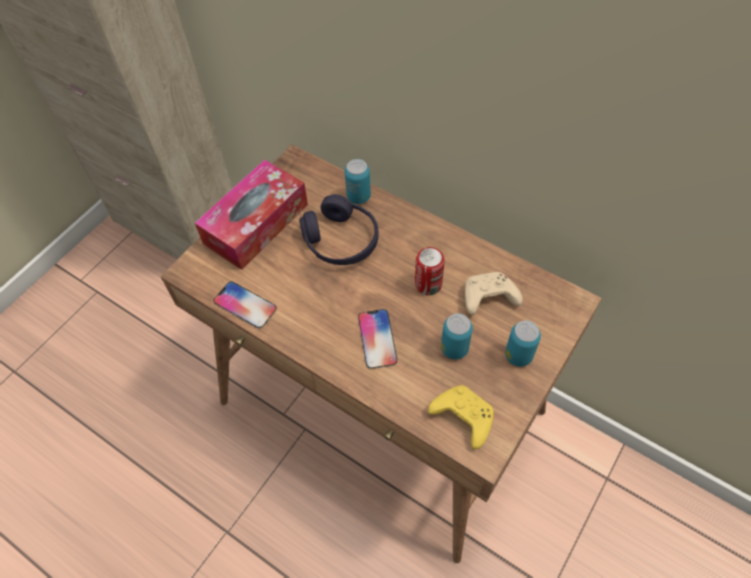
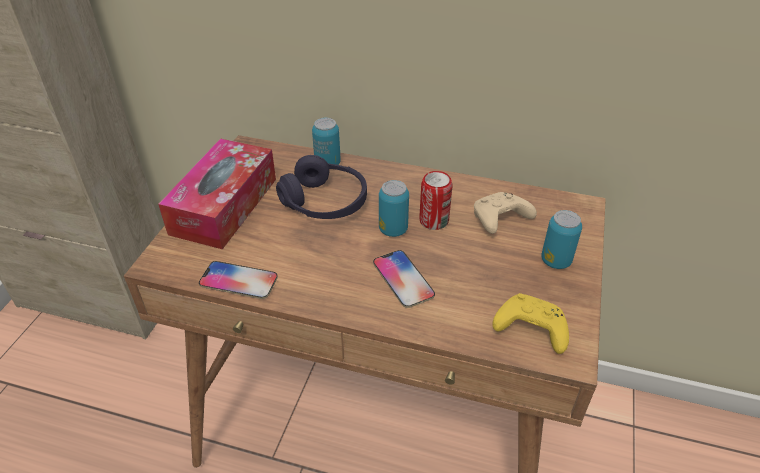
camera: 20 degrees left, 15 degrees down
(454, 348) = (488, 269): can -> can (393, 229)

